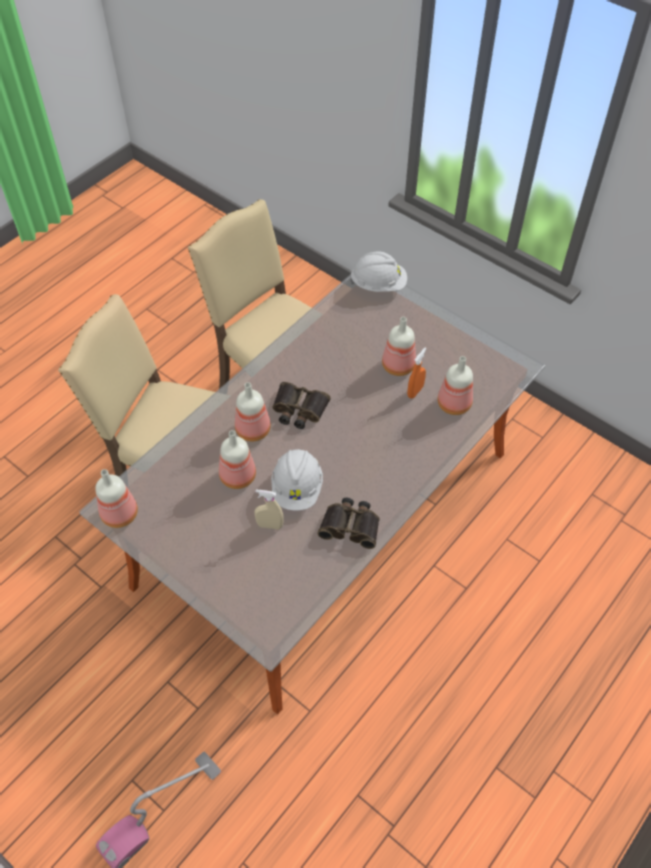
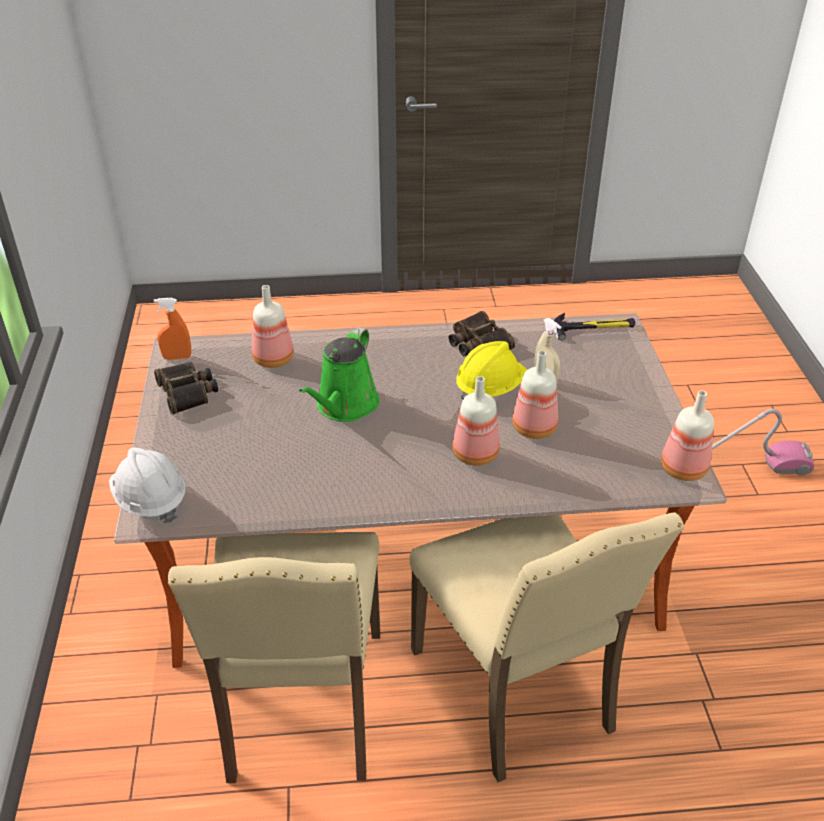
camera: 135 degrees left, 15 degrees down
(286, 616) = (593, 327): none -> hammer
(297, 488) = (490, 388): white hard hat -> yellow hard hat
(298, 409) = (409, 442): binoculars -> binoculars (188, 392)
(365, 404) = (344, 406): none -> green watering can
(397, 366) = (268, 415): bottle -> none
(415, 391) = (287, 387): orange spray bottle -> orange spray bottle (177, 357)

